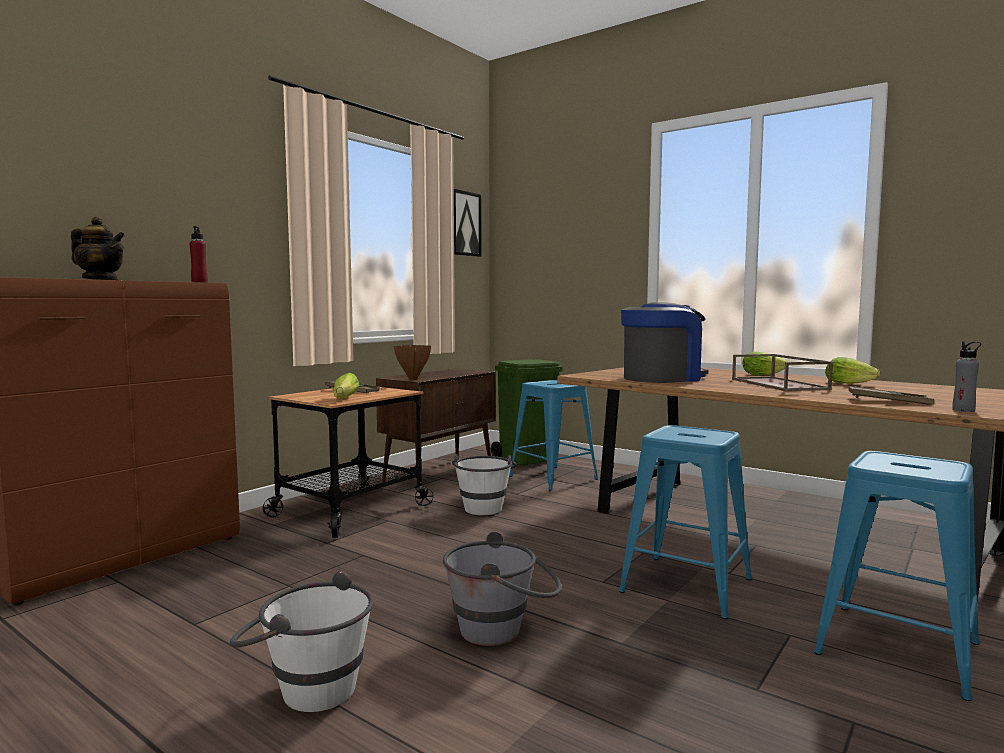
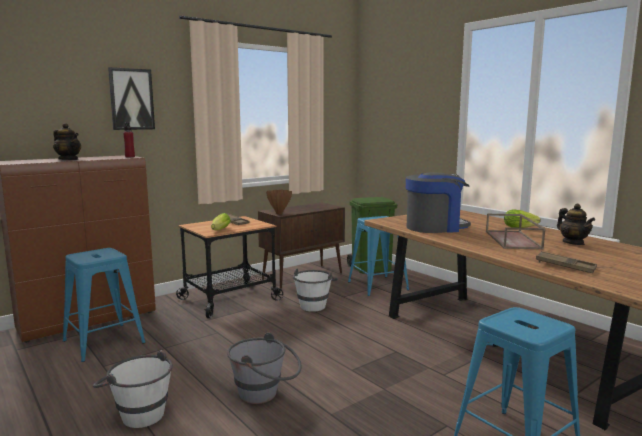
camera: 15 degrees right, 5 degrees up
(465, 224) = (335, 97): picture -> picture (131, 99)
(687, 585) = (406, 380): blue stool -> blue stool (104, 342)
(852, 384) = (573, 243): lettuce -> teapot
(963, 410) = (606, 282): grey bottle -> none

